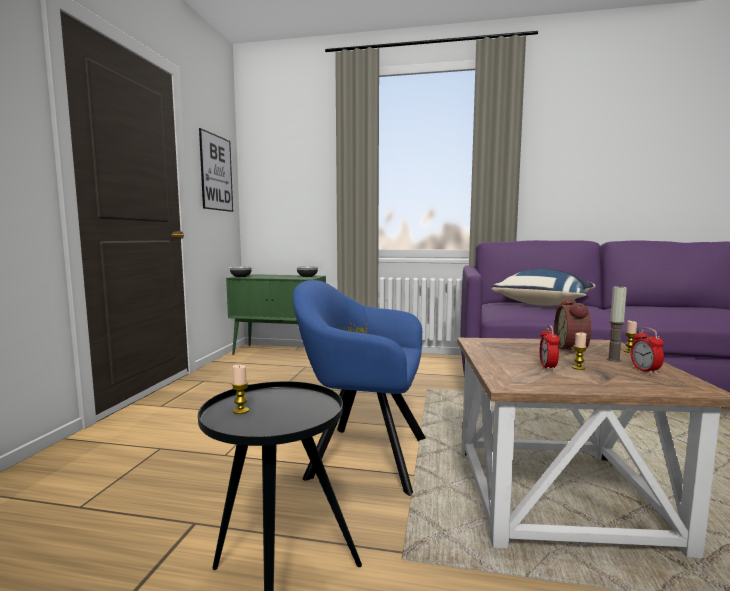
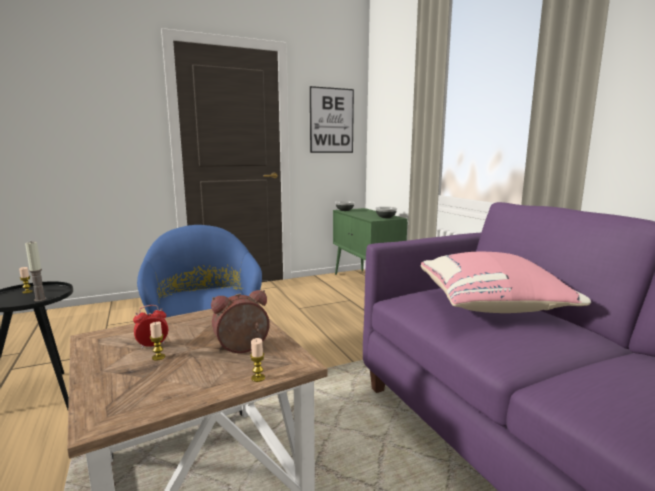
camera: 55 degrees right, 5 degrees up
(544, 304) = (491, 307): blue pillow -> pink pillow
(613, 359) = (207, 371): candle -> candle (40, 299)
(645, 371) = (164, 389): alarm clock -> none

